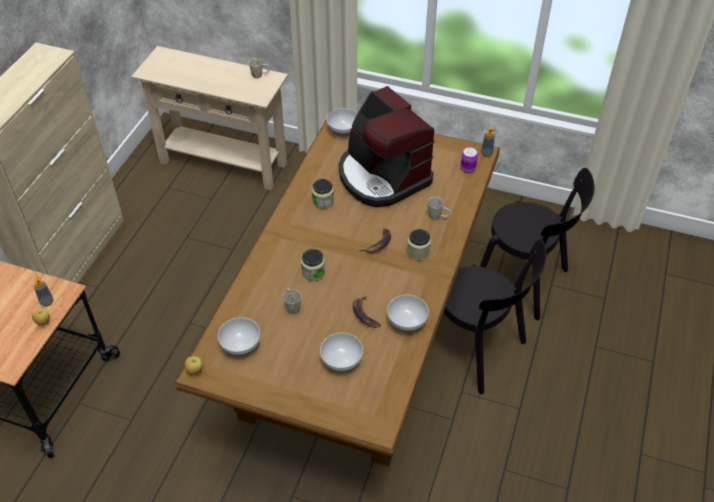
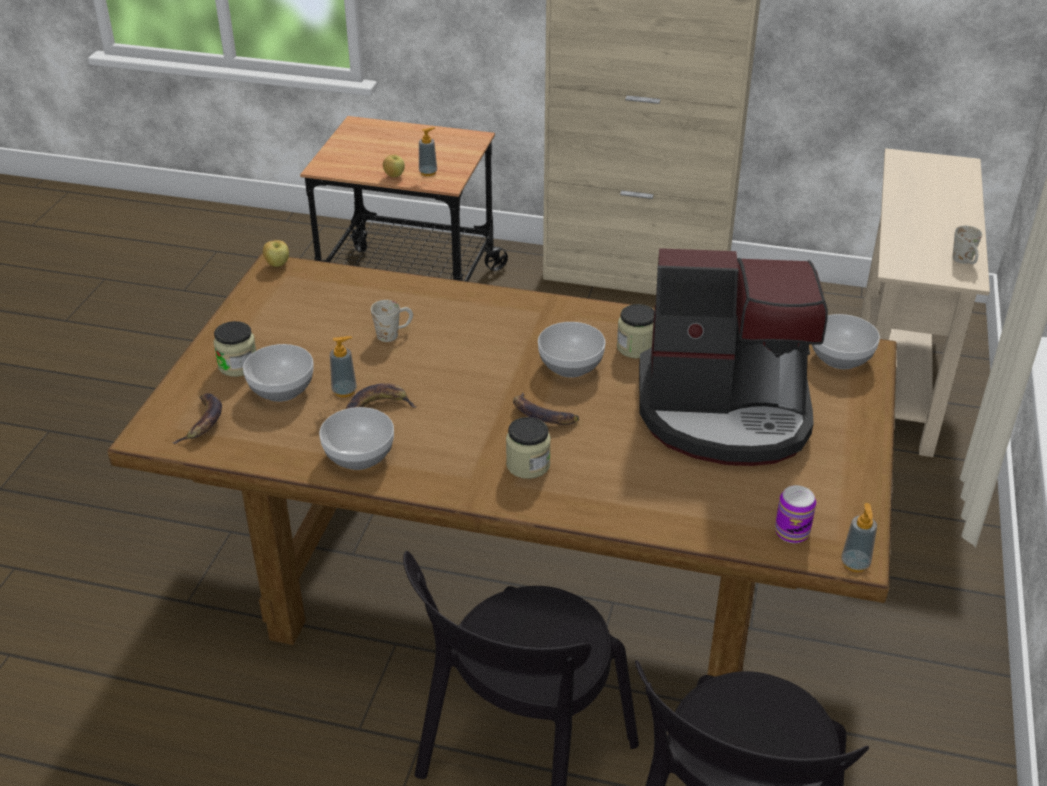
camera: 85 degrees right, 10 degrees down
(240, 345) = (320, 295): bowl -> bowl (571, 365)
(313, 272) = (466, 349): jar -> jar (238, 365)
(347, 330) = (344, 391): none -> soap dispenser
(370, 399) = (203, 422): none -> banana
(382, 176) = (725, 412): coffee machine -> coffee machine turned 135 degrees counterclockwise
(438, 217) = (629, 489): white mug -> none

